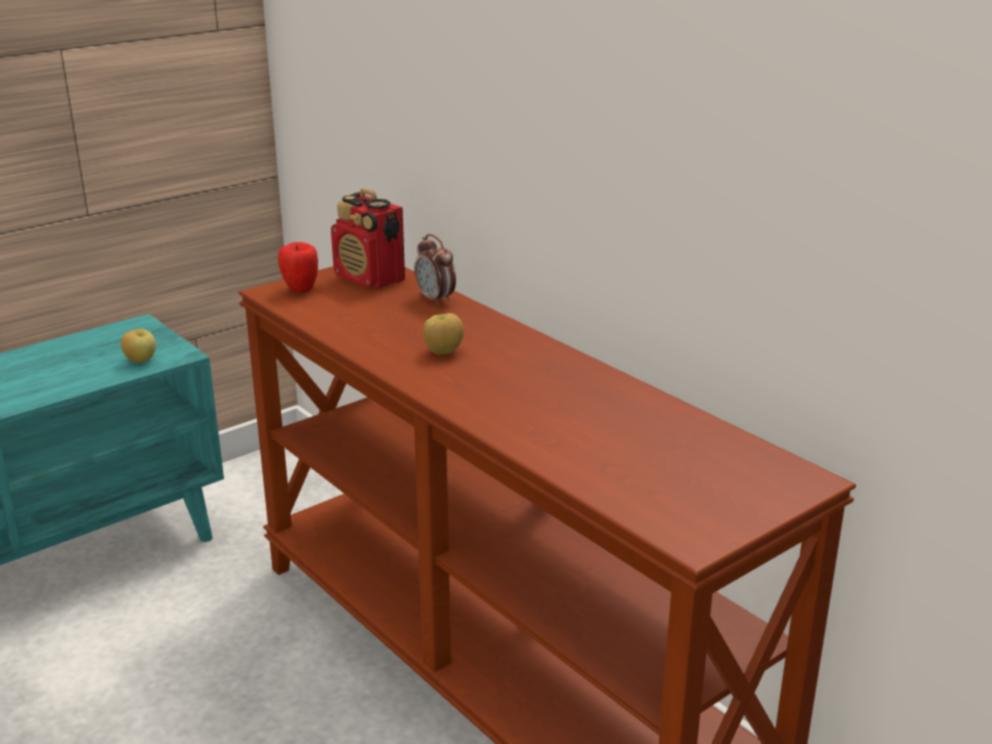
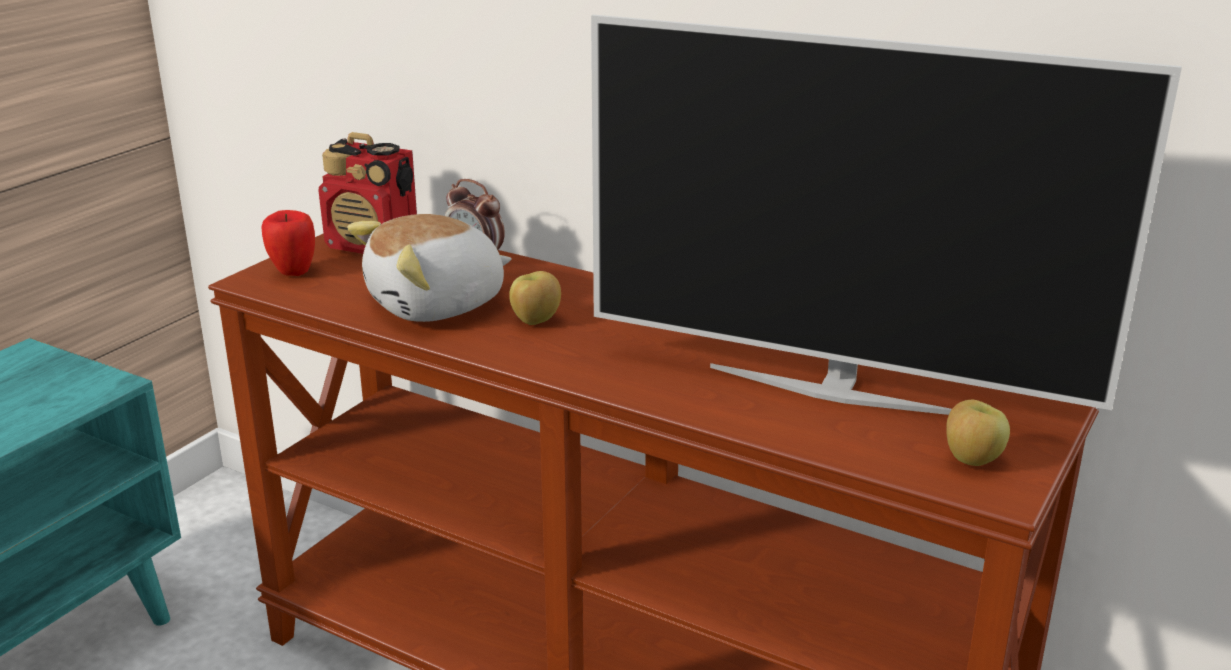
camera: 20 degrees left, 0 degrees up
(141, 361) = (57, 401): apple -> apple (971, 460)
(382, 329) = (438, 305): none -> plush toy
(630, 441) = (836, 389): none -> television

